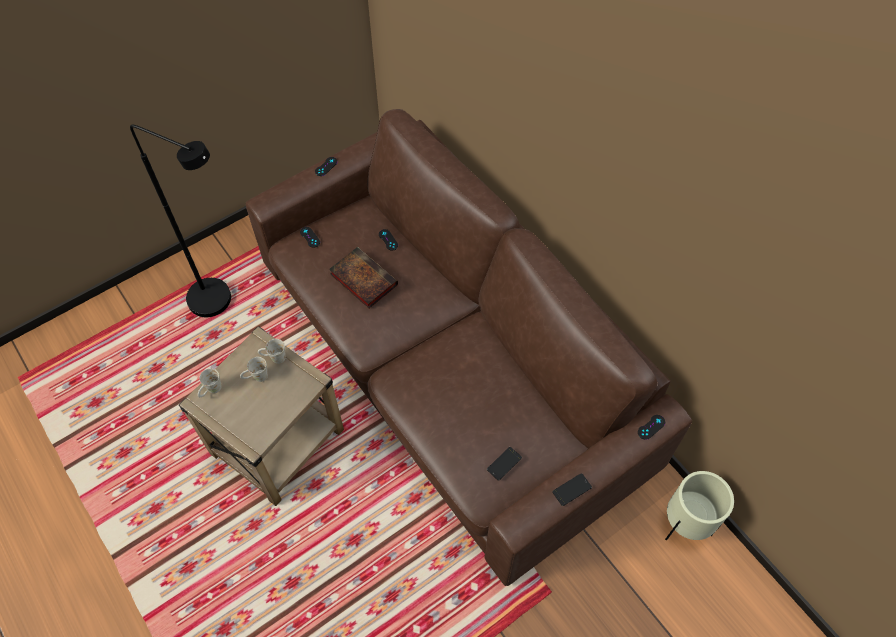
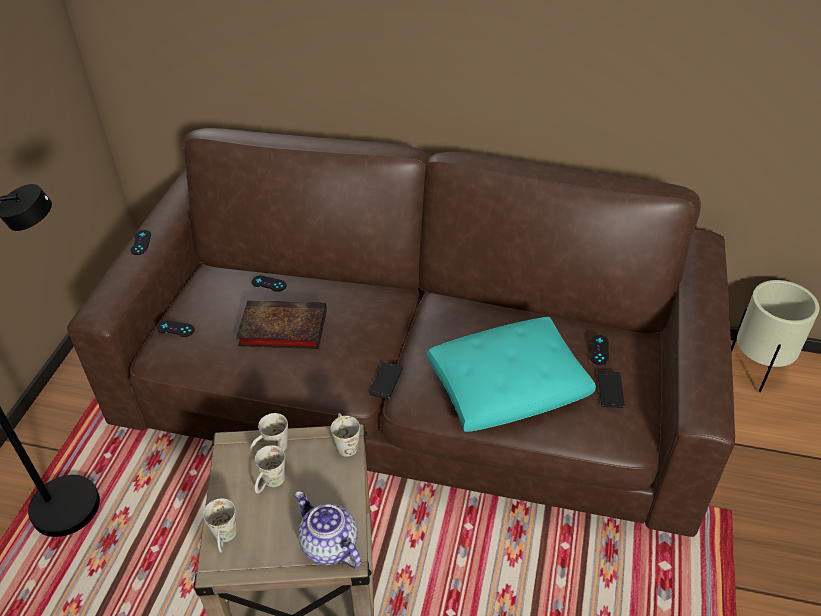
camera: 40 degrees left, 15 degrees down
(251, 432) = (328, 545): none -> teapot
(311, 382) = (345, 442): none -> white mug
(446, 414) = (506, 387): none -> turquoise pillow
(572, 489) = (712, 349): phone -> phone (386, 381)
(651, 427) = (705, 258): black game controller -> black game controller (599, 350)

